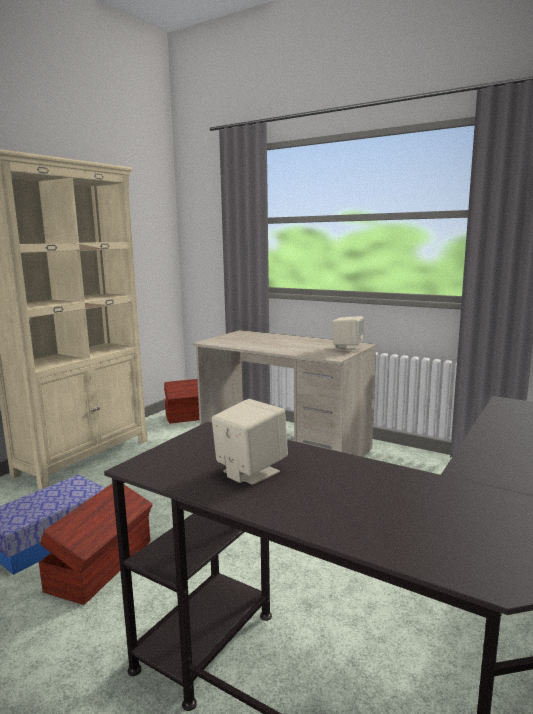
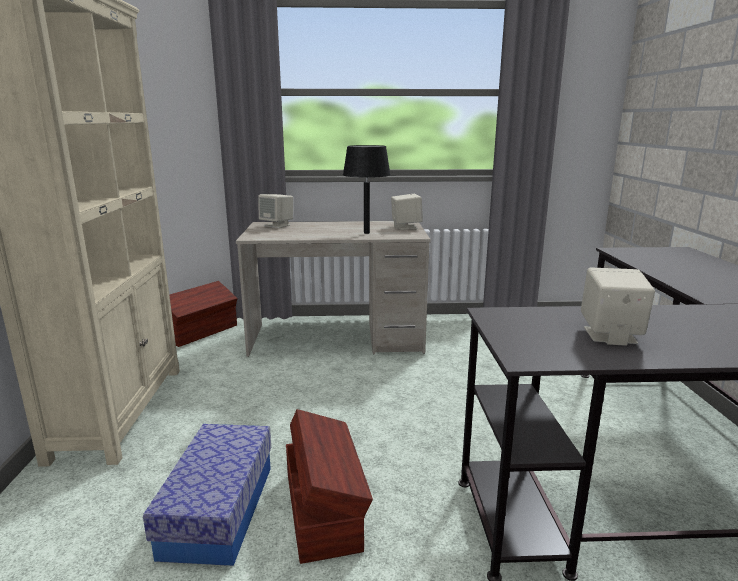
camera: 35 degrees left, 5 degrees up
(249, 334) = (277, 225): none -> beige speaker
(299, 349) = (366, 233): none -> black table lamp

